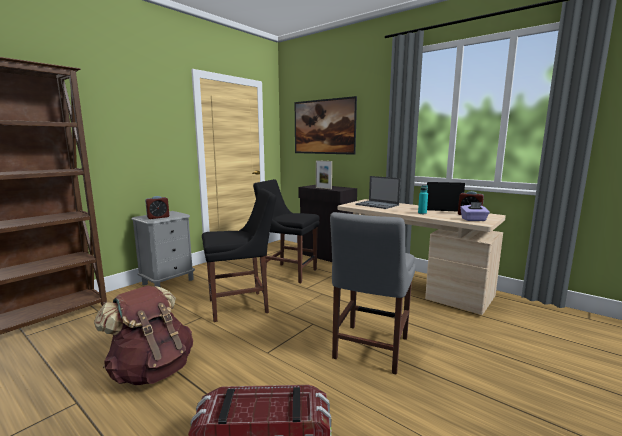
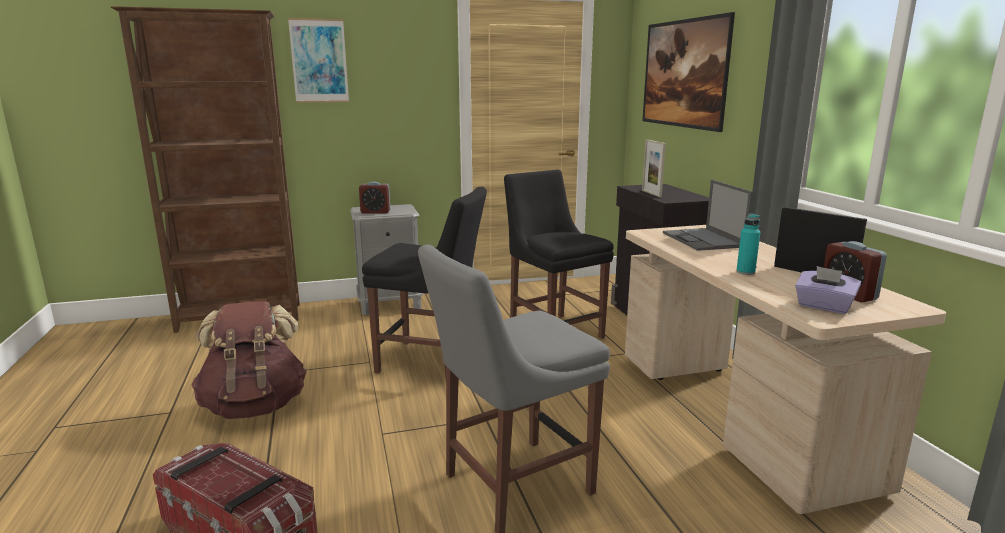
camera: 35 degrees right, 5 degrees up
(101, 111) = (319, 61): none -> picture

